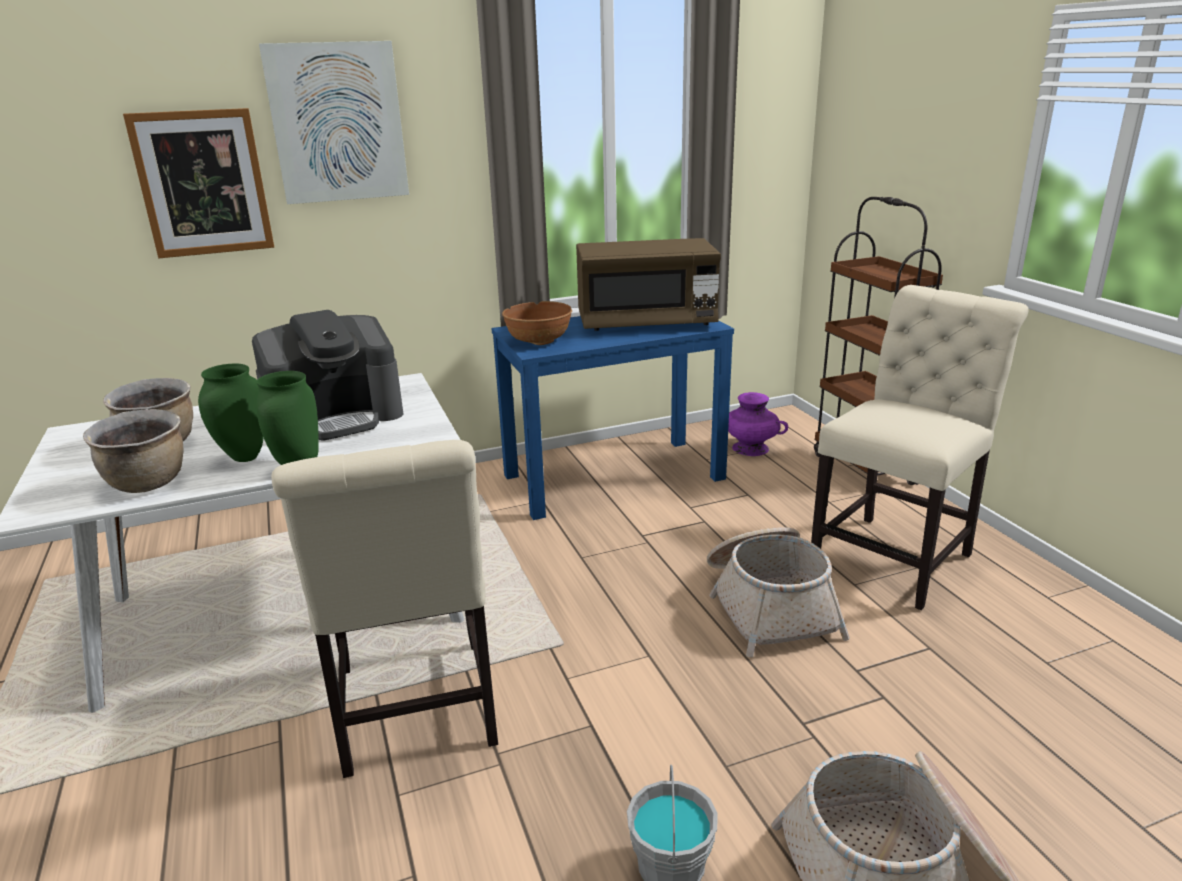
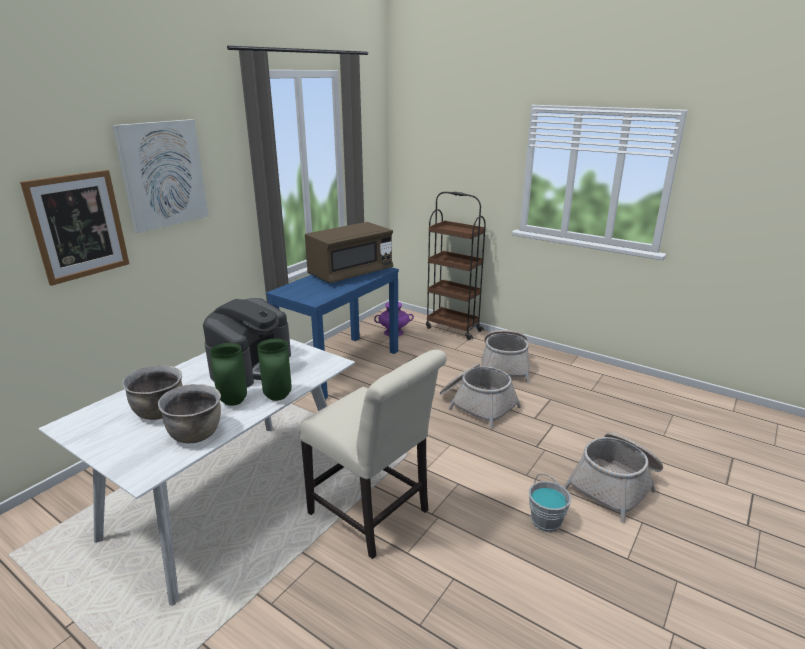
camera: 35 degrees left, 0 degrees up
(538, 340) = (307, 294): brown bowl -> none
(897, 556) = (504, 365): beige chair -> basket

